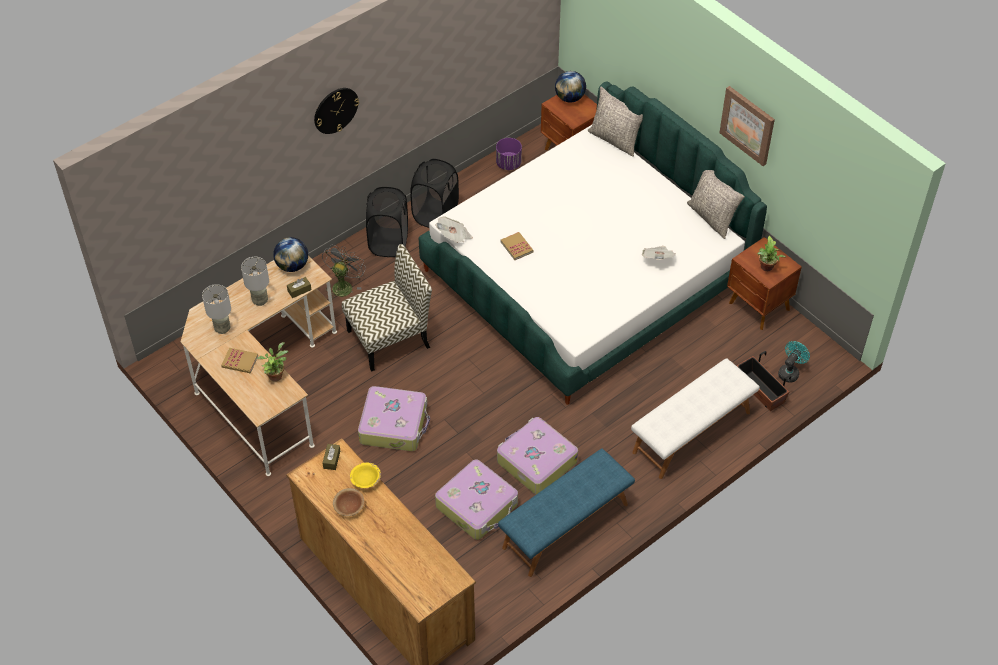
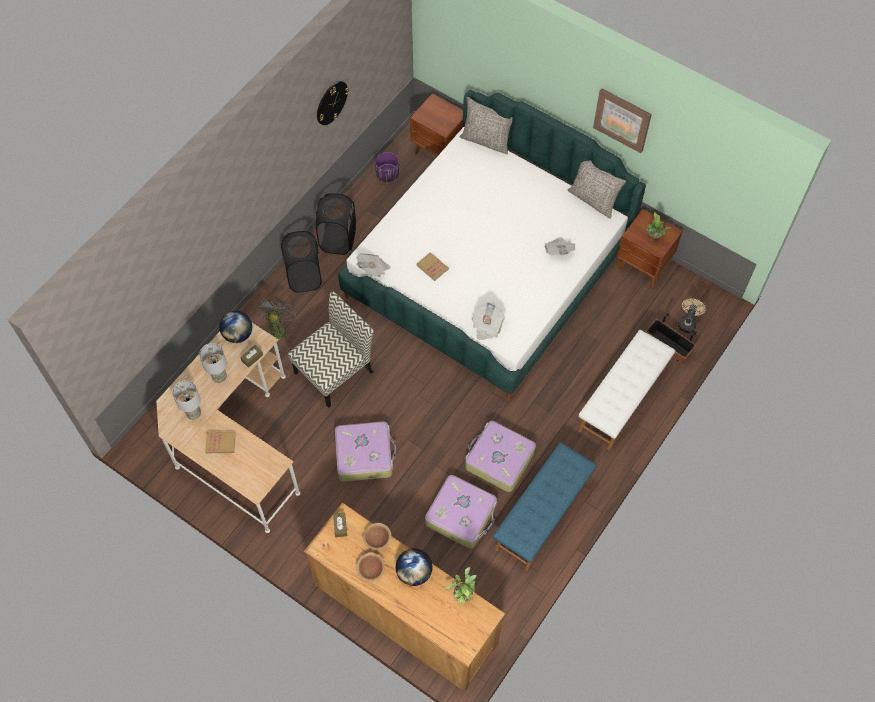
camera: 15 degrees left, 10 degrees up
(276, 375) = (258, 448): potted plant -> potted plant (462, 594)
(335, 110) = (245, 183): wall clock -> wall clock (331, 102)
(365, 480) = (377, 539): yellow bowl -> brown bowl
(555, 314) = (487, 326): none -> newspaper
(570, 98) = (433, 107): globe -> globe (414, 572)
(790, 372) = (687, 322): turquoise fan -> beige fan

